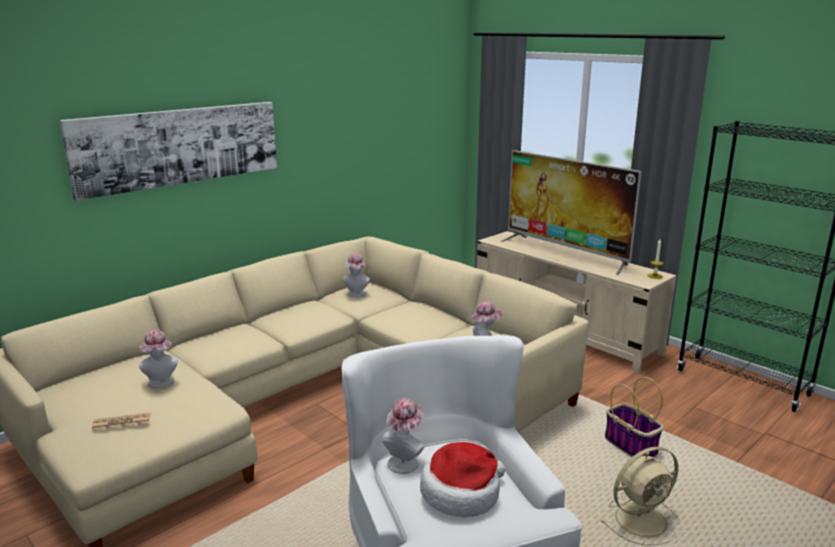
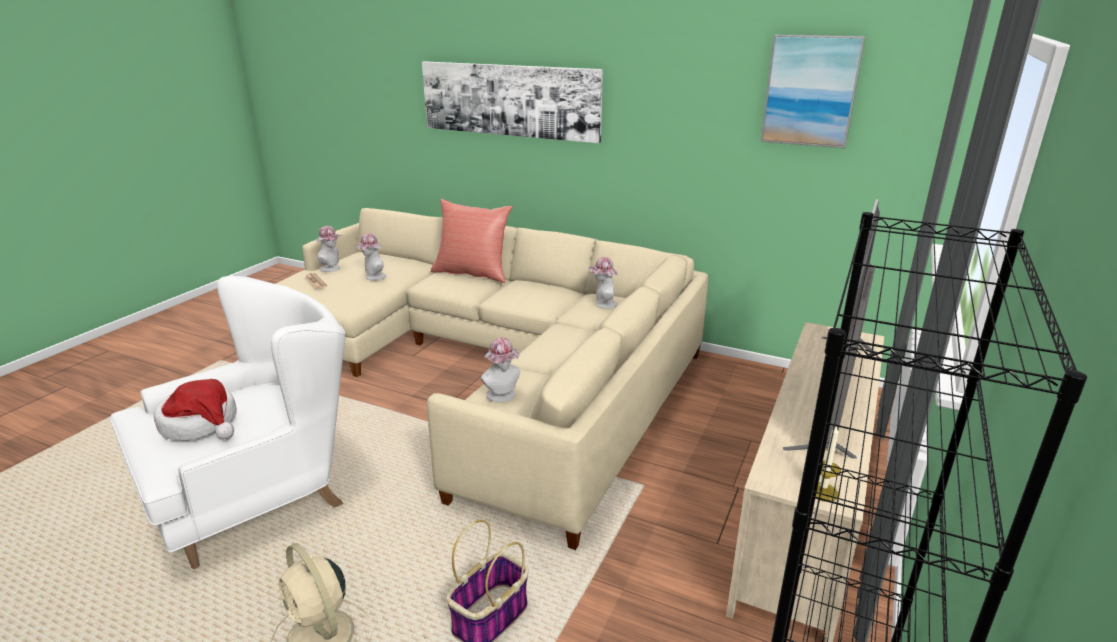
camera: 70 degrees right, 5 degrees up
(217, 333) = (472, 273): none -> red pillow
(403, 98) = (810, 91): none -> picture
(405, 461) = (258, 390): hat -> hat (332, 268)

